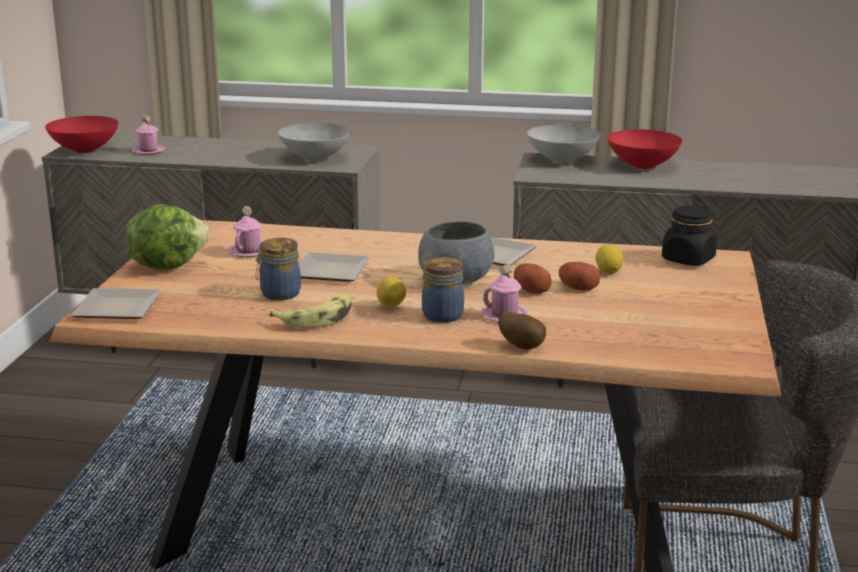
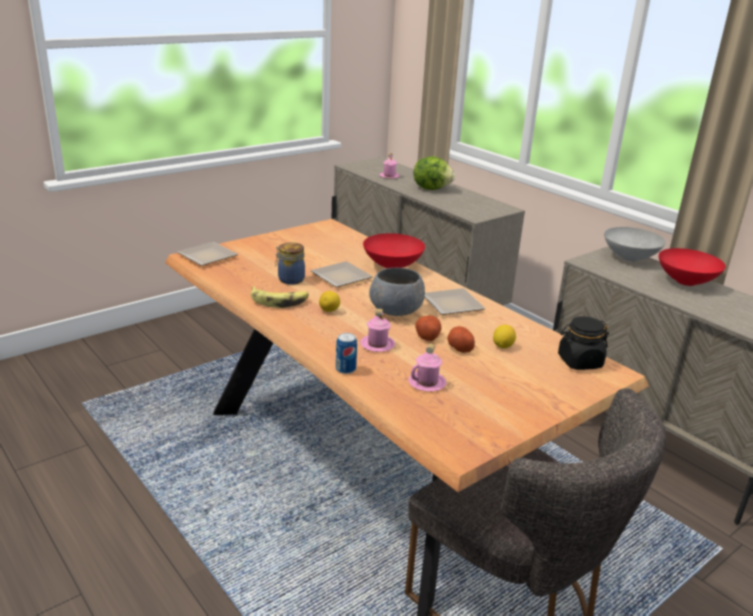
camera: 40 degrees right, 5 degrees up
(86, 150) = (361, 167): red bowl -> red bowl (393, 266)
(167, 265) = (274, 242): lettuce -> lettuce (431, 188)
(249, 252) = (326, 250): pink mug -> pink mug (427, 383)
(316, 157) = (470, 206): grey bowl -> none
(442, 315) = (344, 328): jar -> none
(522, 346) = (345, 369): potato -> can

